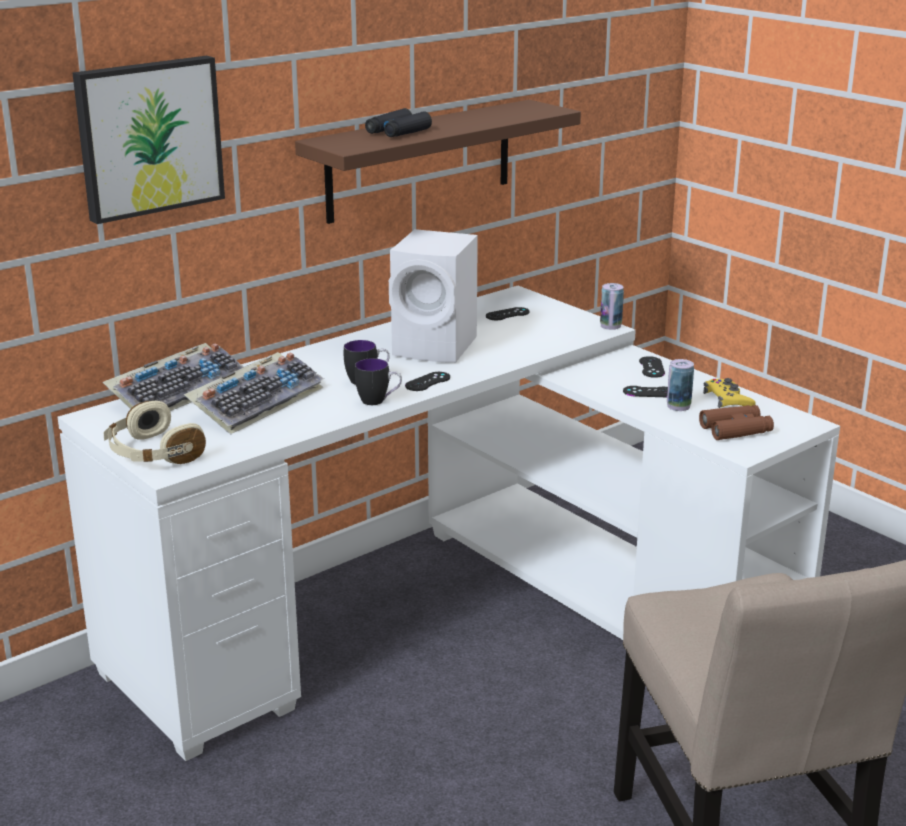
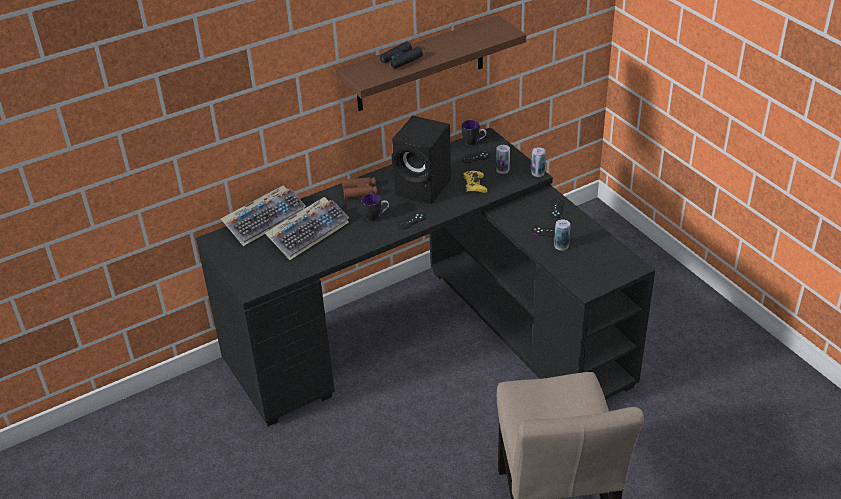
camera: 10 degrees right, 15 degrees up
(148, 137) = (242, 83): picture -> none
(152, 453) = (244, 273): beige headphones -> none
(379, 401) = (379, 237): mug -> mug (474, 143)
(437, 347) = (425, 188): white speaker -> black speaker
(452, 616) = (433, 337): white desk -> black desk
(554, 325) = (502, 170): none -> can
(727, 400) = (593, 242): yellow game controller -> yellow game controller (474, 185)
(736, 430) = (589, 270): brown binoculars -> brown binoculars (360, 191)

